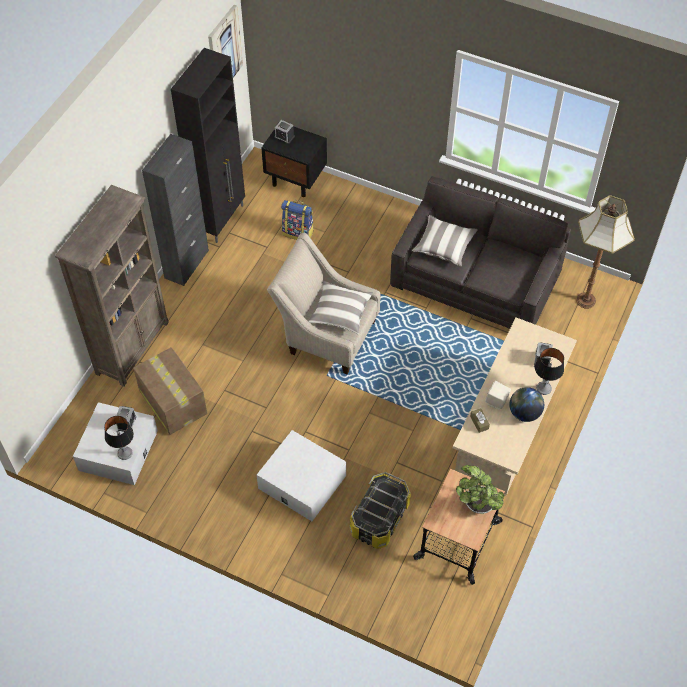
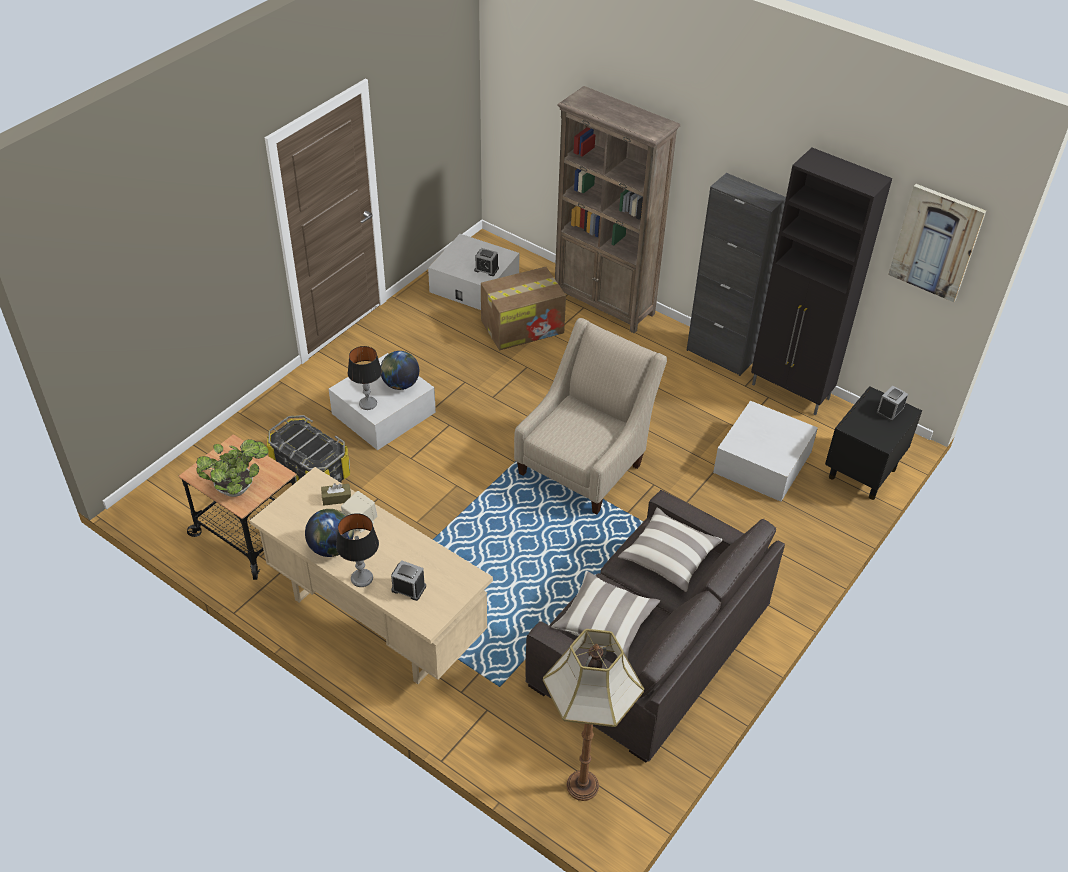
camera: 100 degrees right, 10 degrees down
(124, 453) = (450, 265): table lamp -> table lamp (368, 404)
(294, 455) = (400, 384): none -> globe
(298, 232) = (762, 462): backpack -> white storage box
(340, 313) = (575, 432): pillow -> pillow (605, 623)

